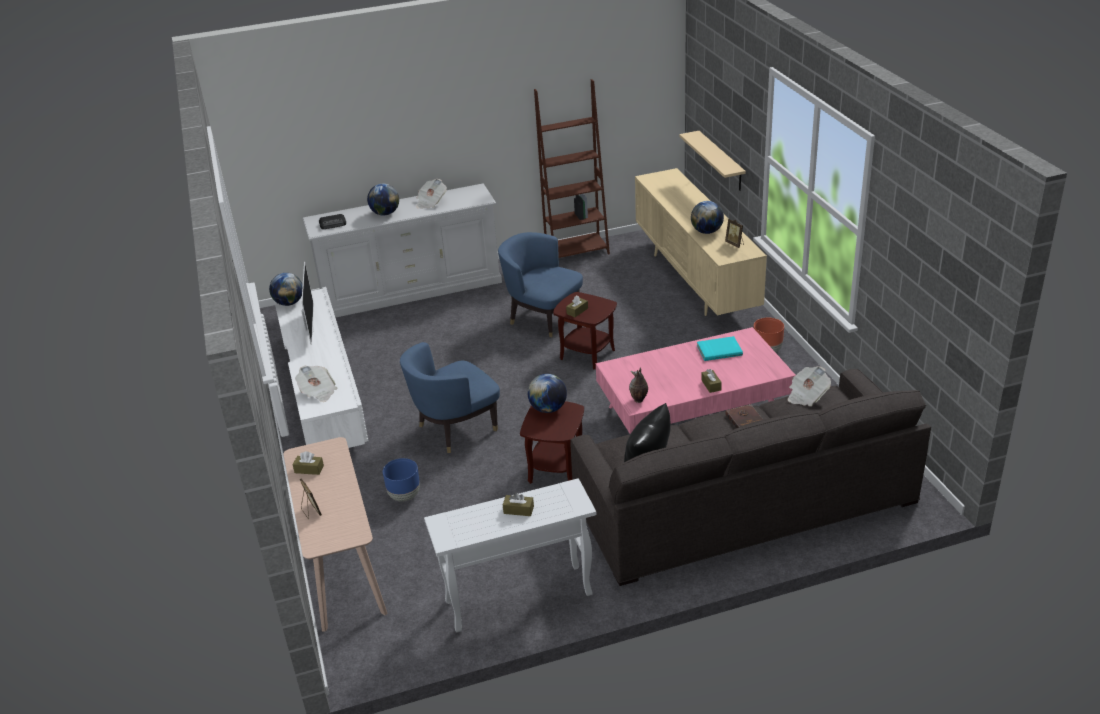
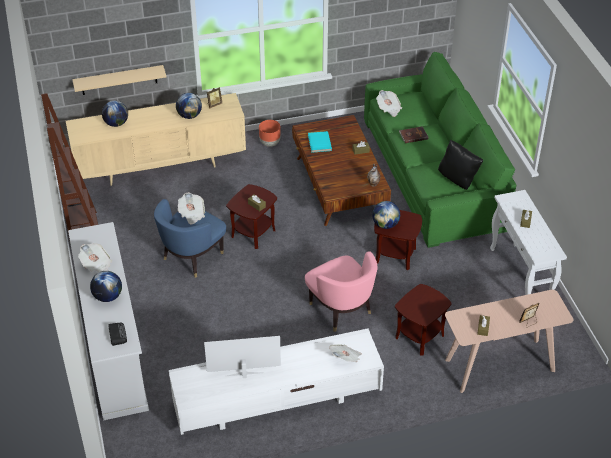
camera: 90 degrees left, 10 degrees up
(289, 303) = (191, 396): globe -> globe (116, 123)
(404, 496) = (419, 336): blue planter -> brown side table
(456, 429) = (341, 309): blue armchair -> pink armchair
(562, 275) = (192, 214): none -> newspaper
(693, 413) = (338, 185): pink coffee table -> brown coffee table
(743, 502) = (432, 174): grey sofa -> green sofa

